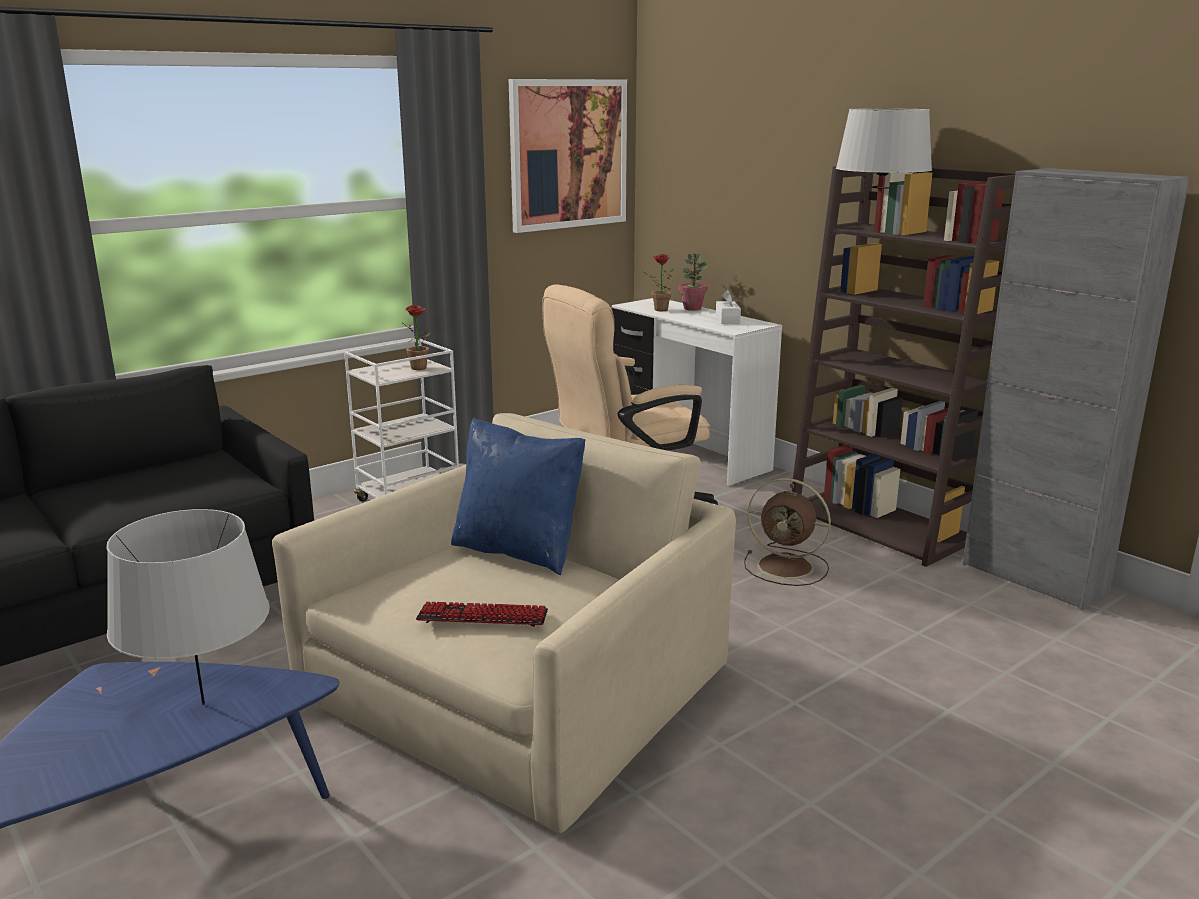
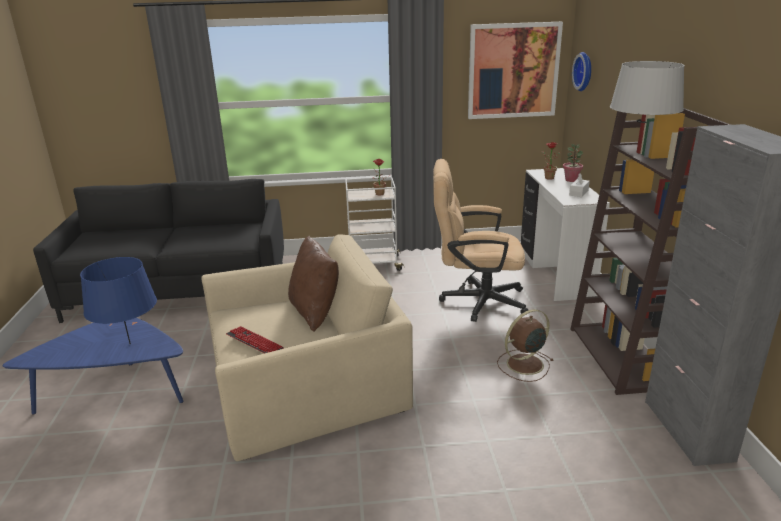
camera: 35 degrees right, 5 degrees up
(204, 704) = (130, 344): grey table lamp -> blue table lamp
(518, 551) = (315, 312): blue pillow -> brown pillow
(679, 149) = (585, 71): none -> wall clock
(787, 567) = (523, 365): brown fan -> brown fan turned 90 degrees clockwise

